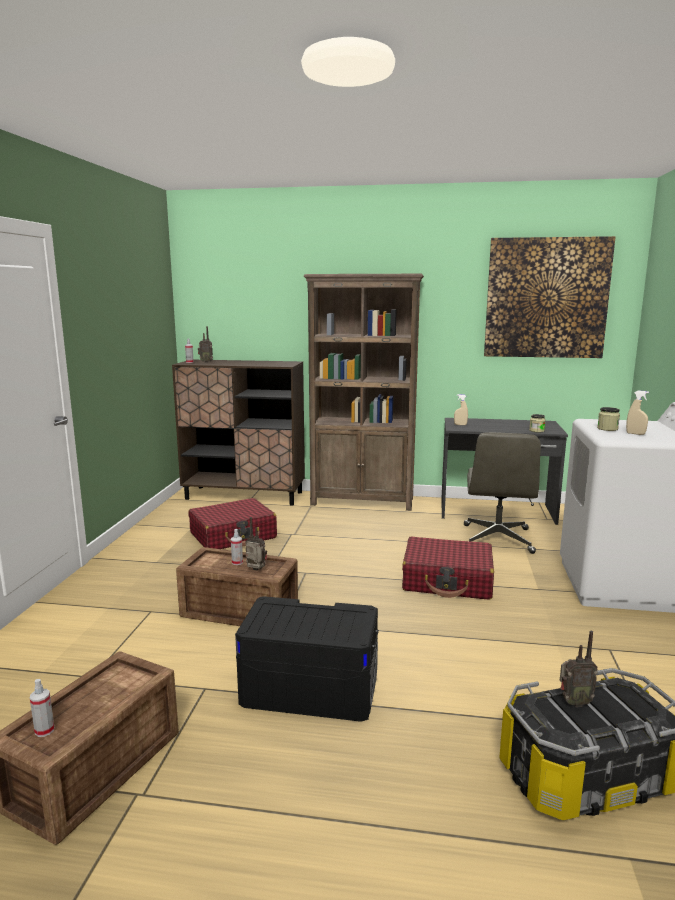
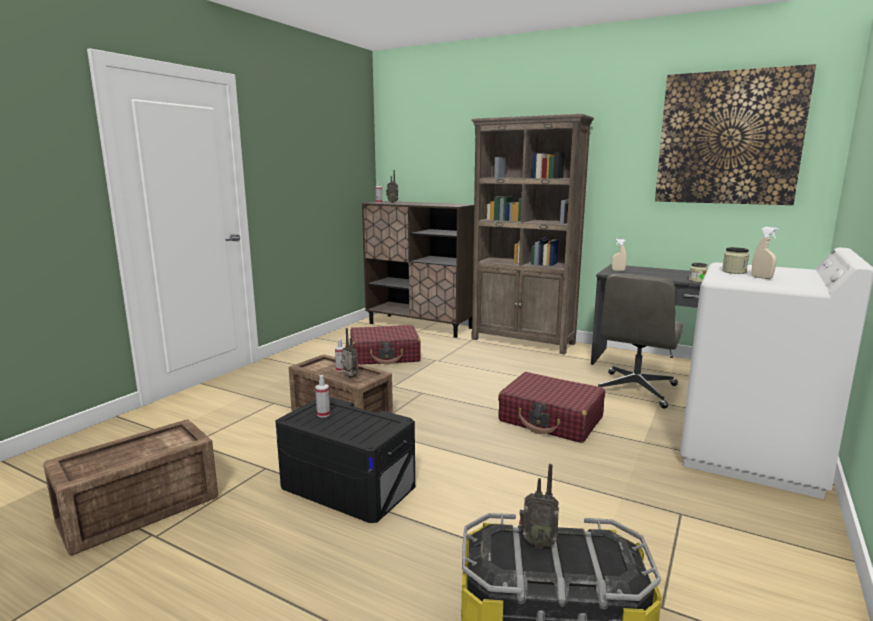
camera: 20 degrees right, 0 degrees up
(44, 730) = (86, 464): spray bottle -> spray bottle (323, 414)

